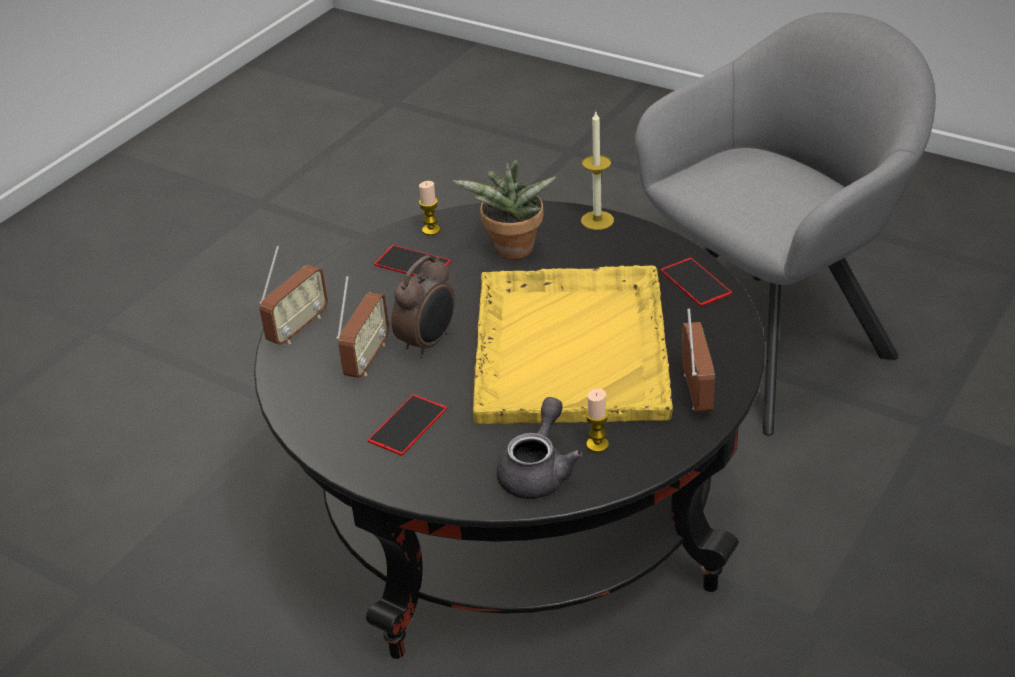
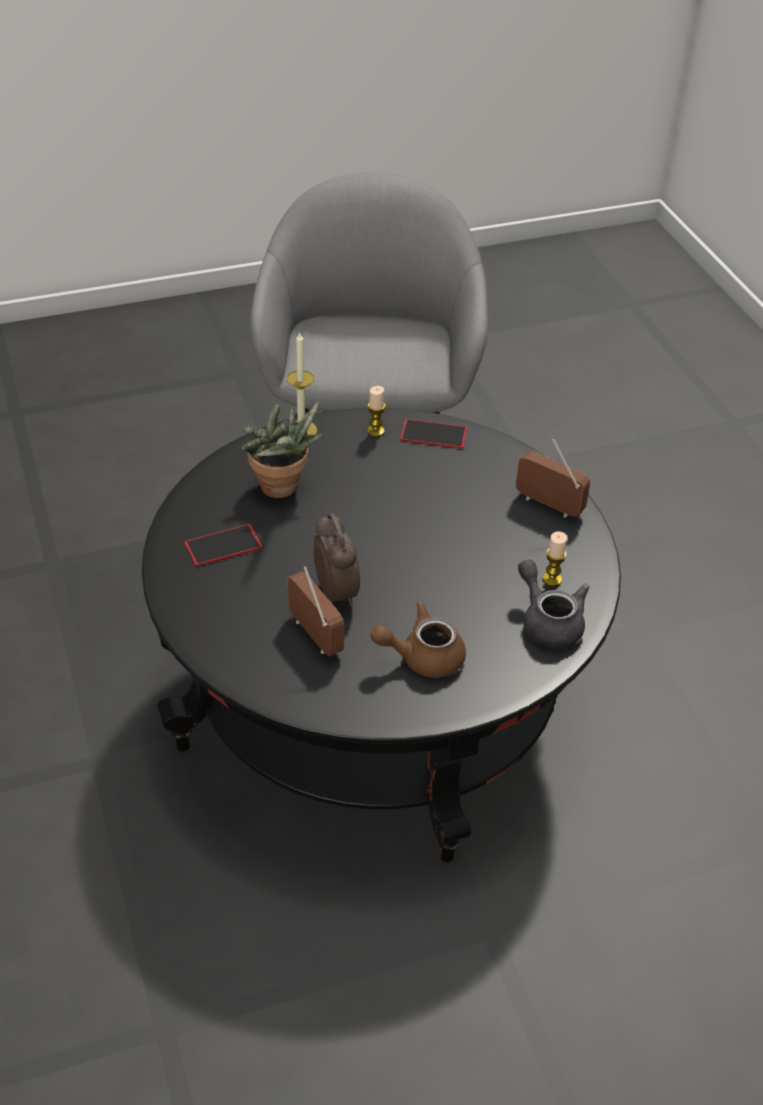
camera: 55 degrees left, 5 degrees up
(298, 328) = (222, 652): radio -> none
(407, 425) = (422, 657): phone -> brown teapot
(431, 230) = (193, 511): candle -> candle (375, 431)
(571, 346) = (432, 528): yellow tray -> none

